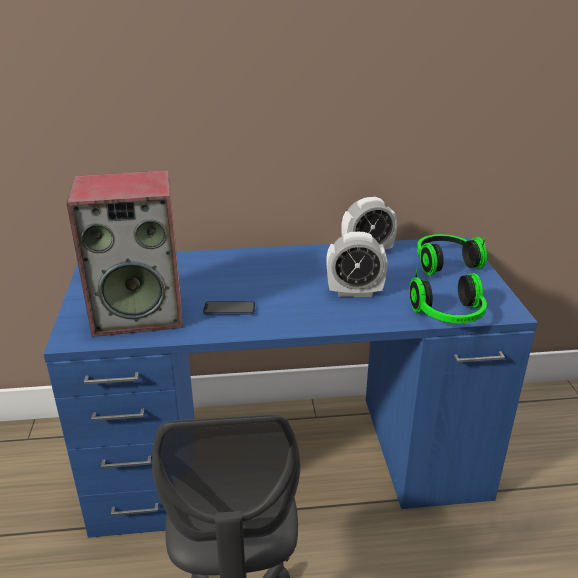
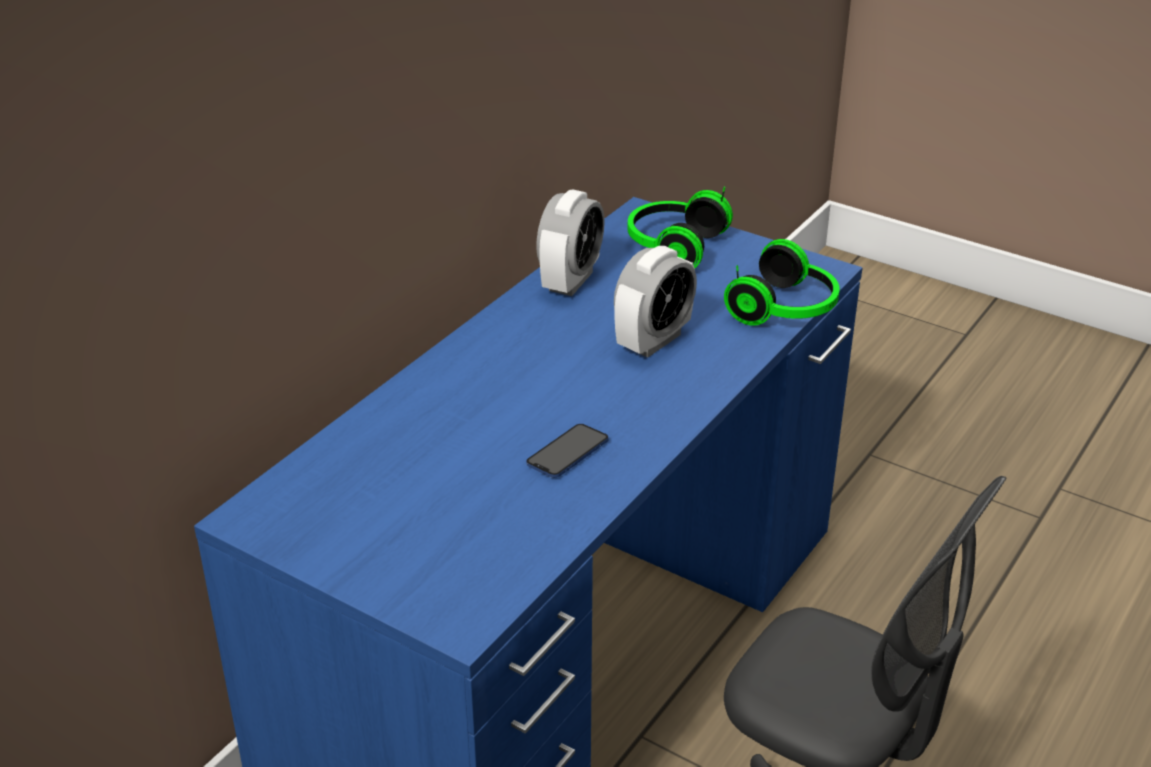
camera: 50 degrees left, 5 degrees up
(140, 313) = (473, 533): speaker -> none

